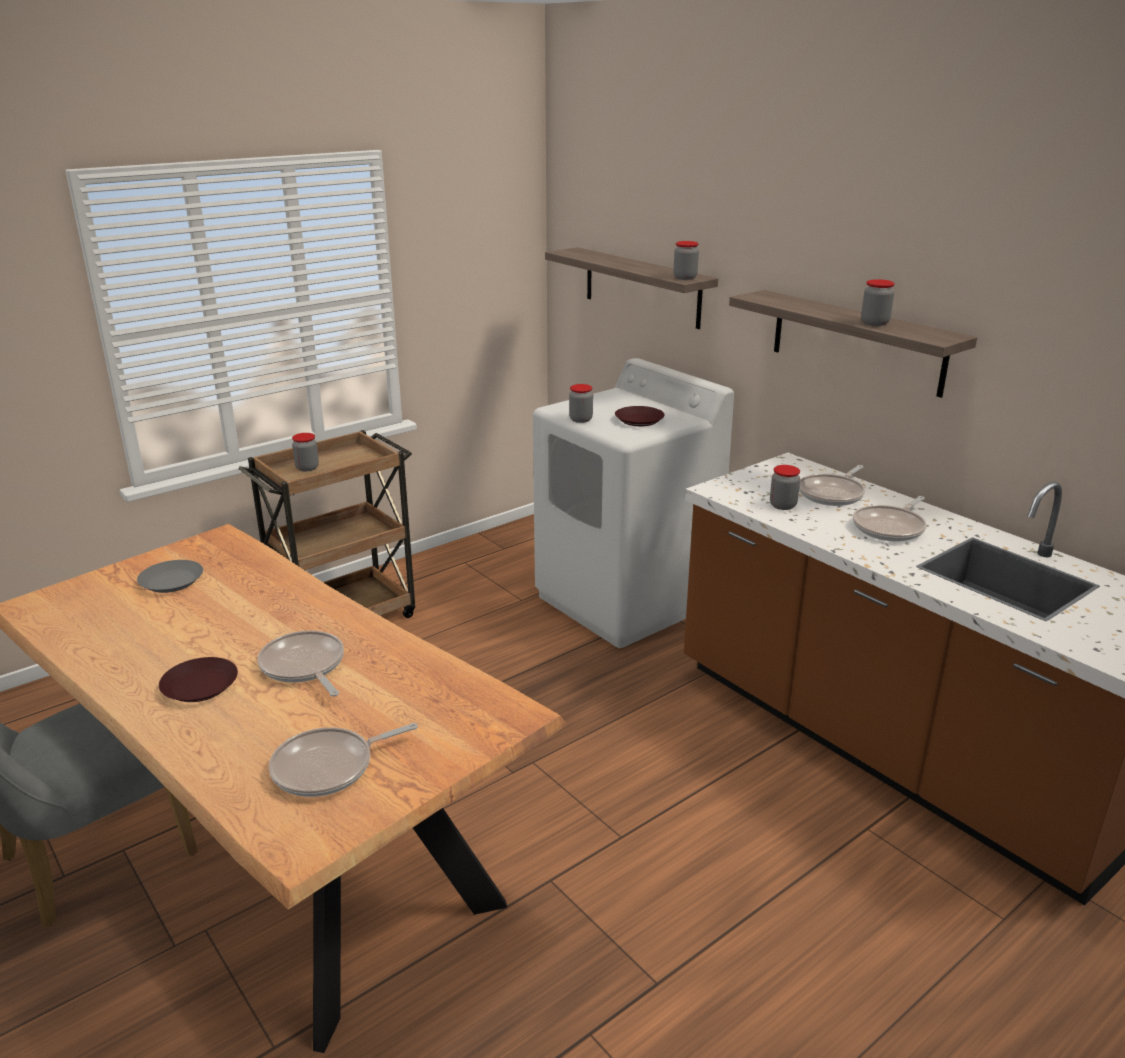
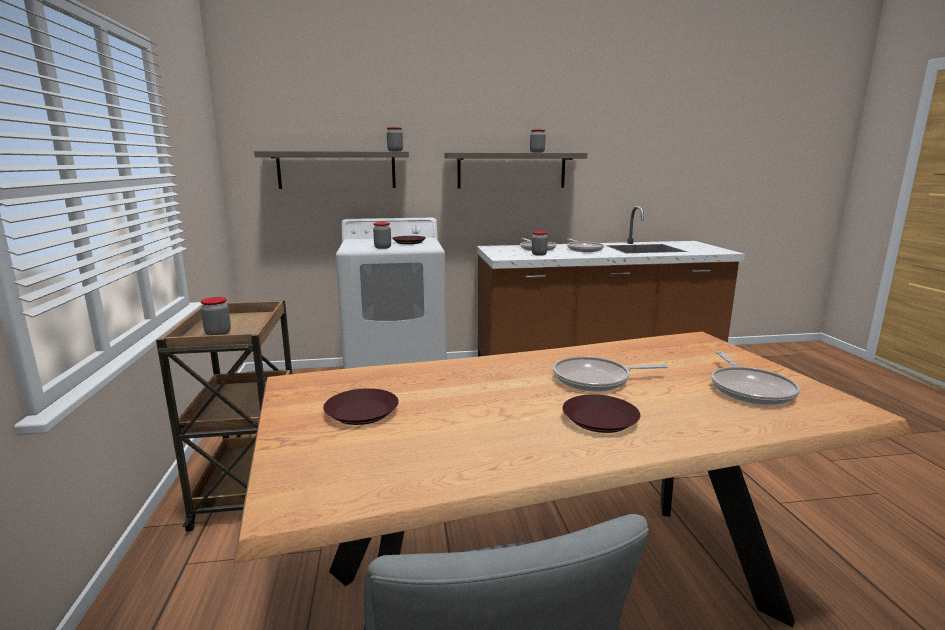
camera: 60 degrees left, 10 degrees down
(171, 582) = (362, 413): grey plate -> brown plate

